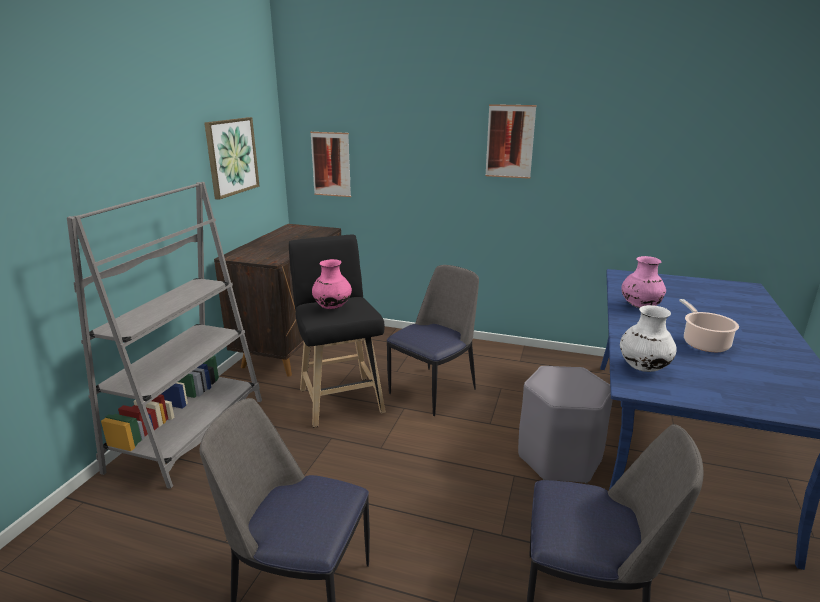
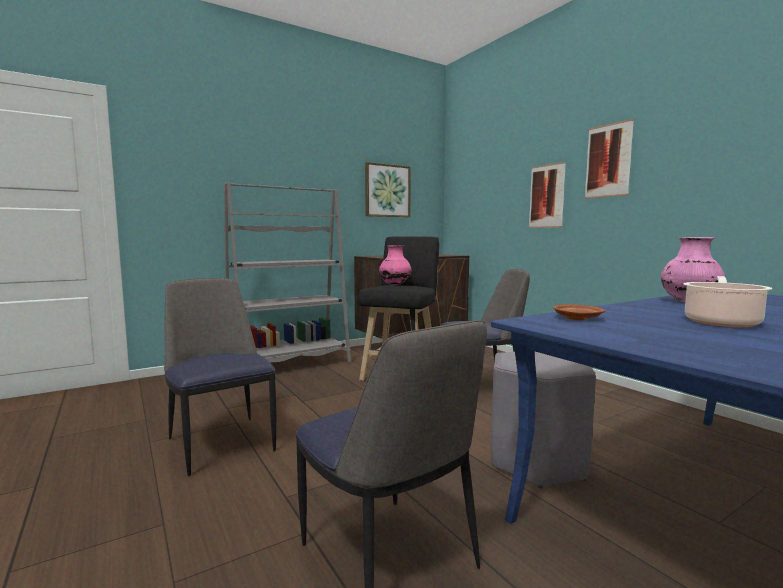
camera: 40 degrees right, 15 degrees down
(331, 164) = (470, 205): picture -> picture (547, 196)
(643, 367) = (576, 318): white vase -> brown plate

